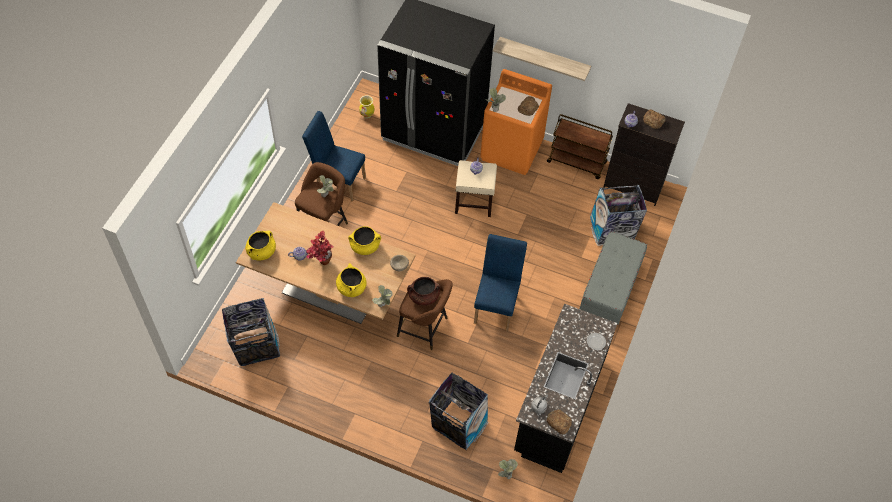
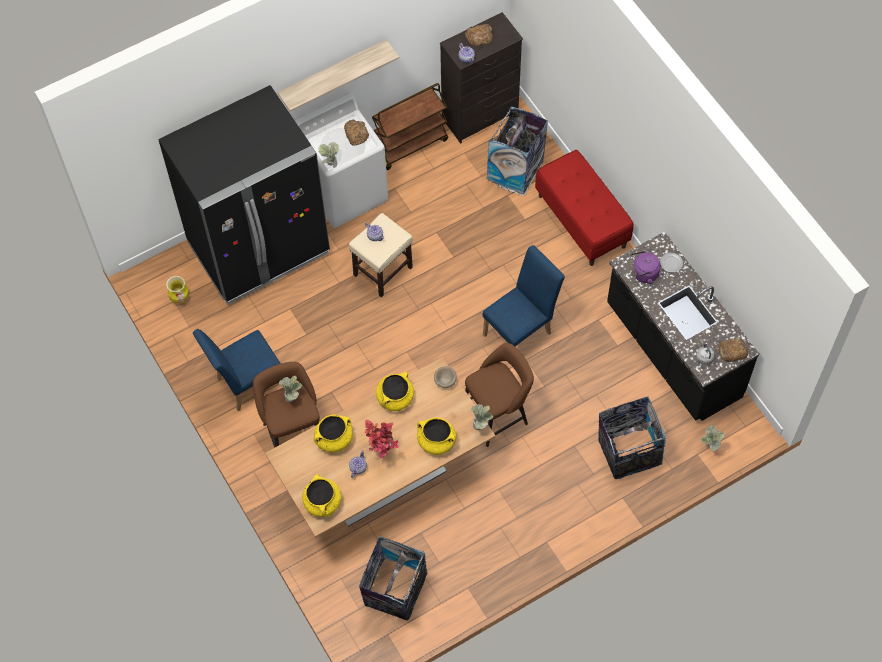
camera: 50 degrees left, 5 degrees up
(310, 231) = (334, 439): none -> yellow cooking pot
(423, 297) = (493, 383): brown cooking pot -> none
(497, 305) = (521, 331): blue chair -> blue chair turned 90 degrees clockwise
(512, 150) = (345, 191): orange washing machine -> white washing machine
(572, 330) = (643, 274): none -> purple kettle
(609, 290) = (582, 221): grey bench -> red bench

